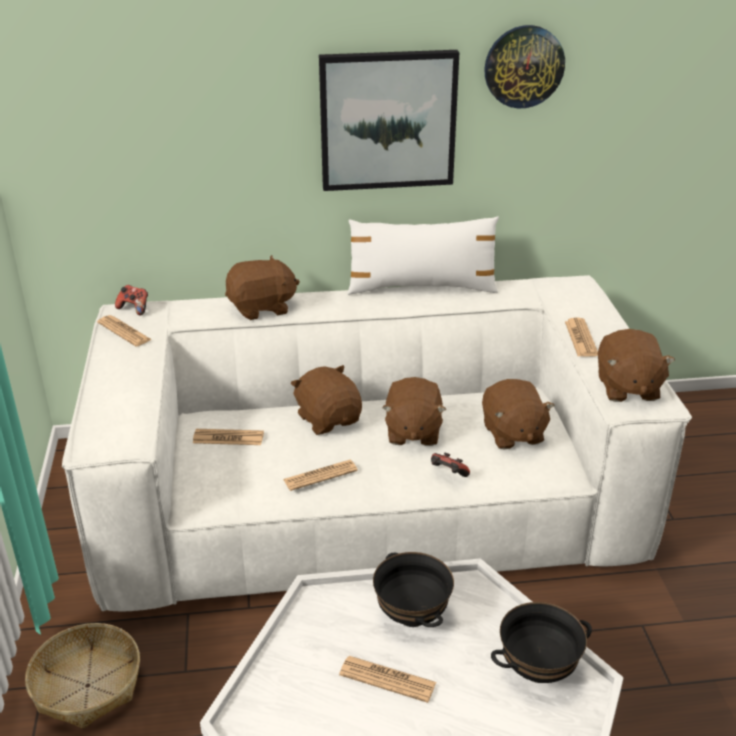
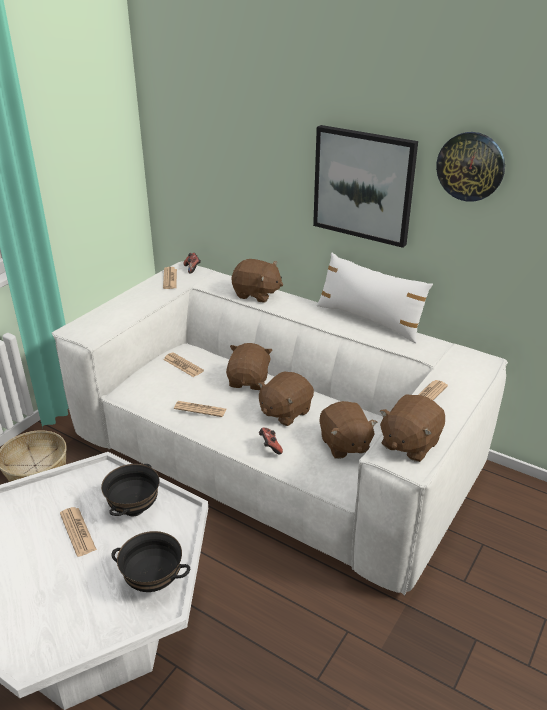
camera: 40 degrees right, 0 degrees up
(512, 433) = (344, 444): brown plush toy -> brown plush toy turned 45 degrees counterclockwise

